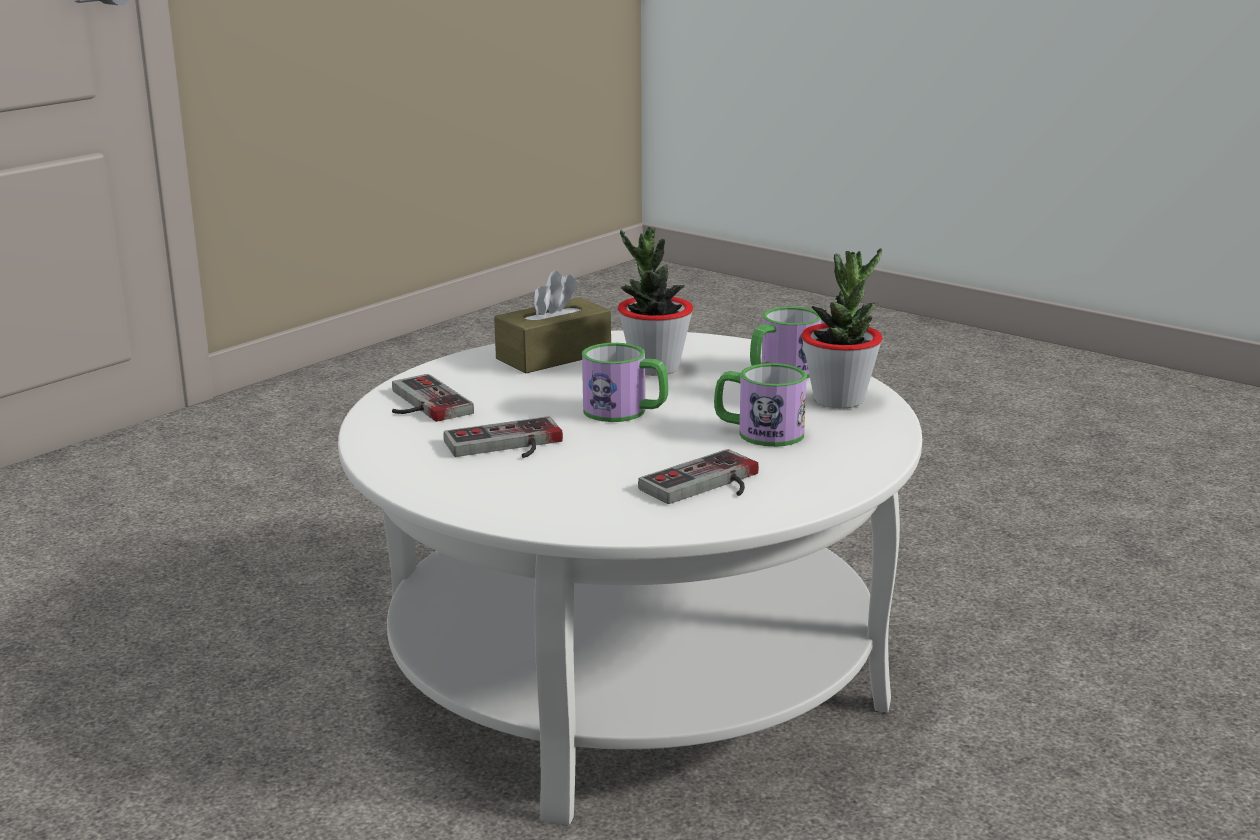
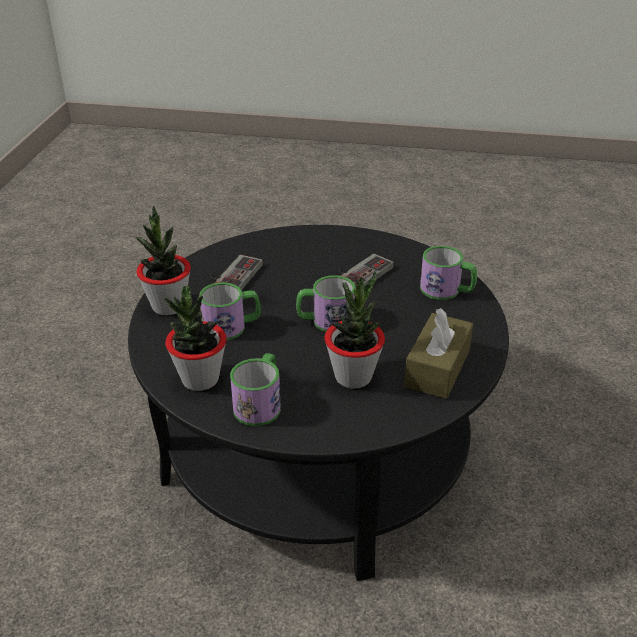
camera: 150 degrees right, 15 degrees up
(420, 404) = (447, 290): game controller -> mug
(631, 670) = (318, 451): white coffee table -> black coffee table
(837, 472) = (168, 306): none -> potted plant

